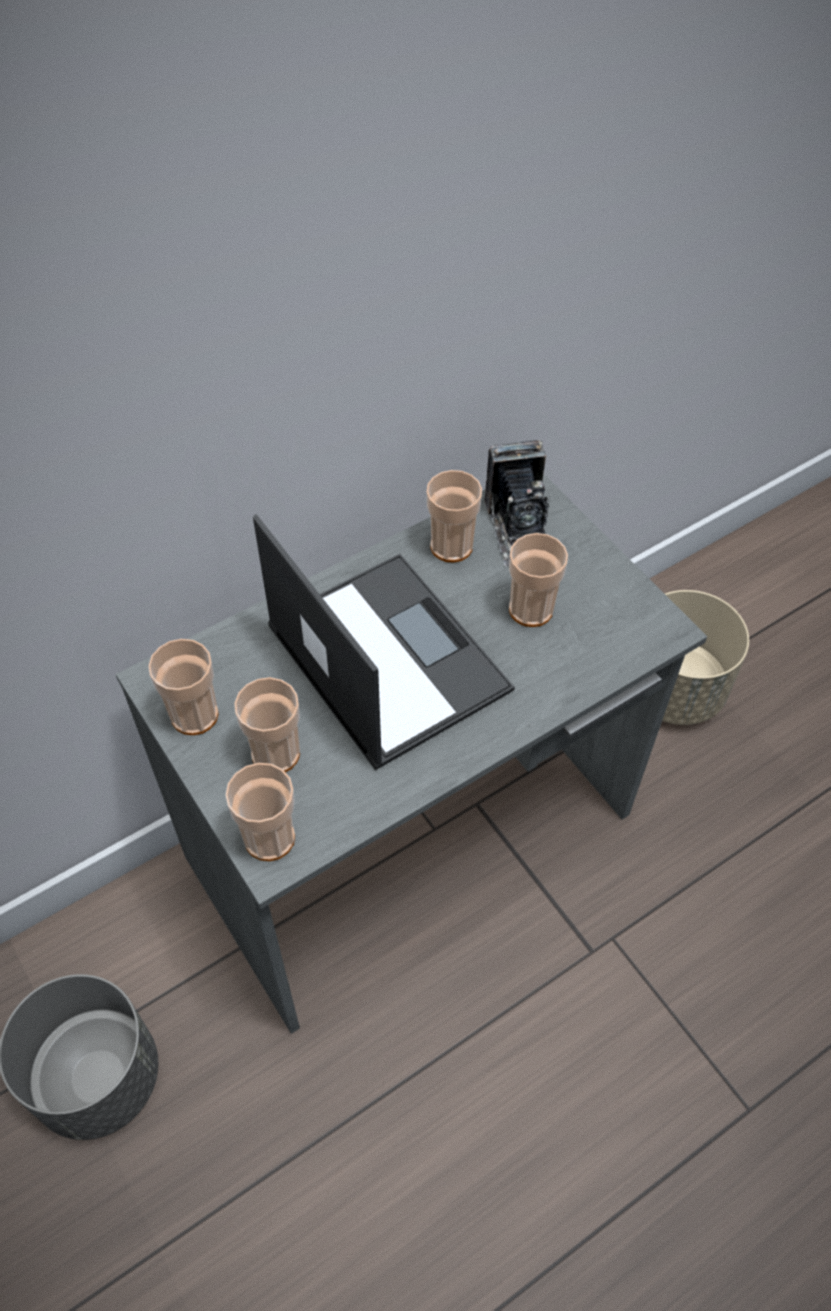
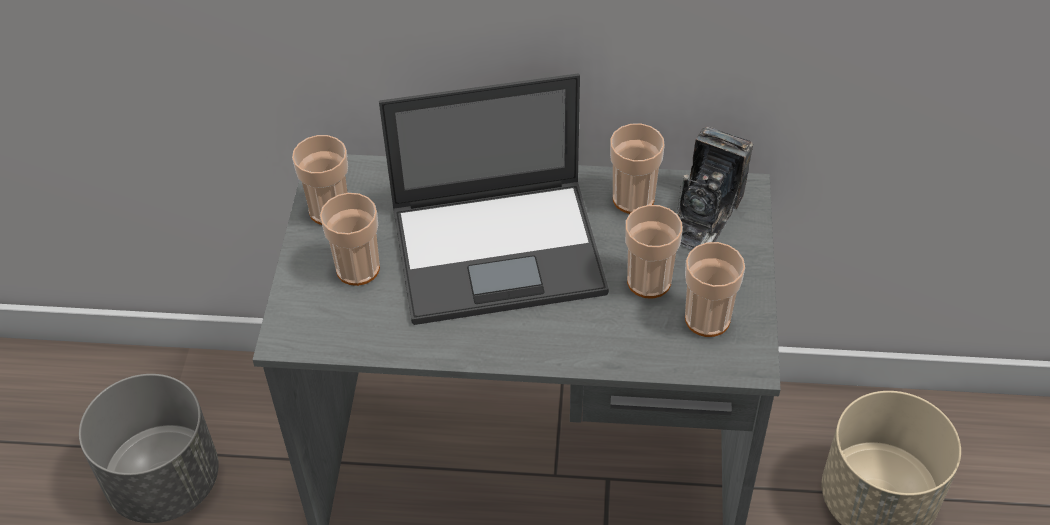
camera: 40 degrees right, 5 degrees down
(269, 838) = (299, 321): cup -> cup (707, 319)
(385, 657) = (500, 250): laptop -> laptop turned 75 degrees clockwise

